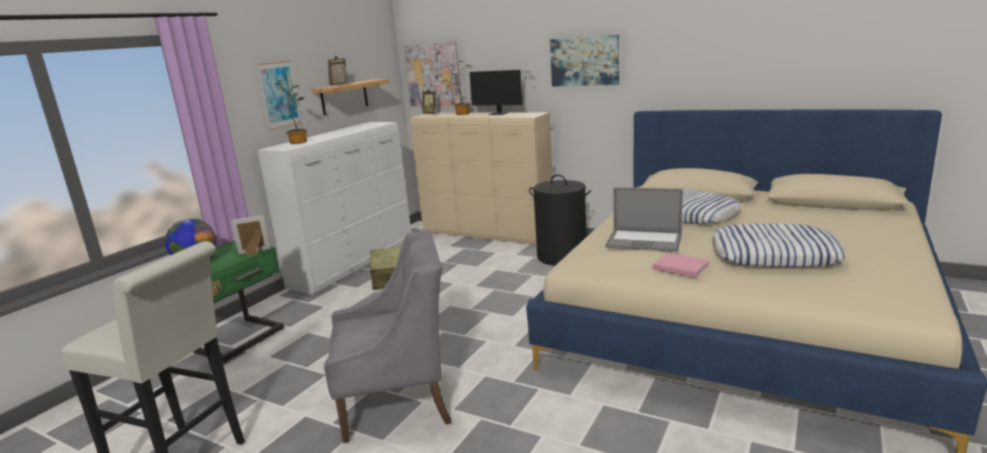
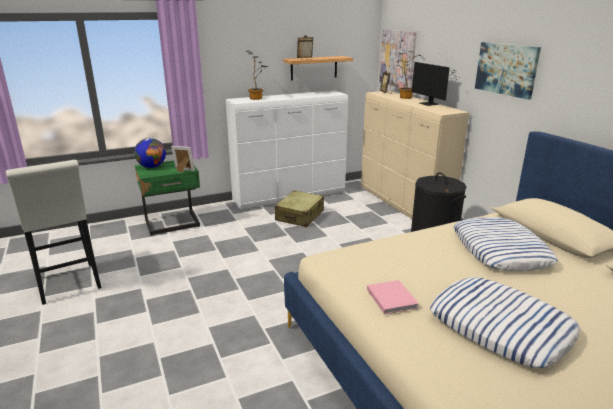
camera: 35 degrees right, 5 degrees up
(279, 95) = (253, 61): picture -> none
(398, 400) = (190, 304): grey armchair -> none
(644, 241) = (406, 261): laptop -> none

